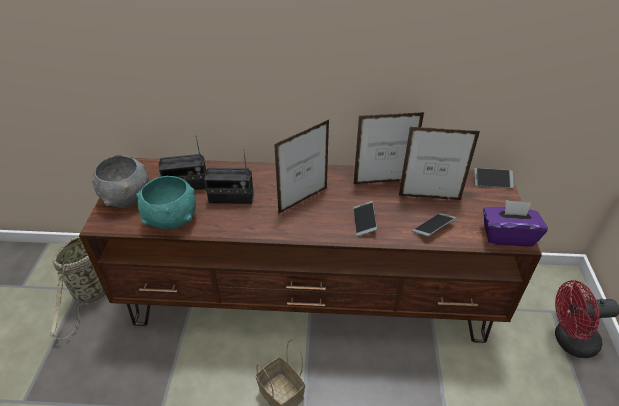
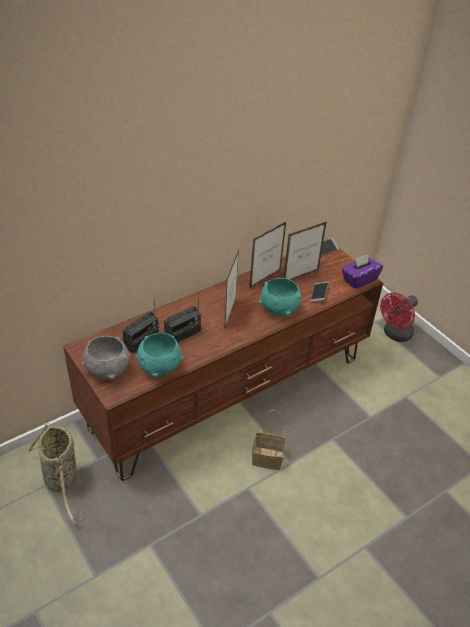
camera: 40 degrees left, 0 degrees up
(364, 221) = (279, 309): phone -> turquoise bowl

